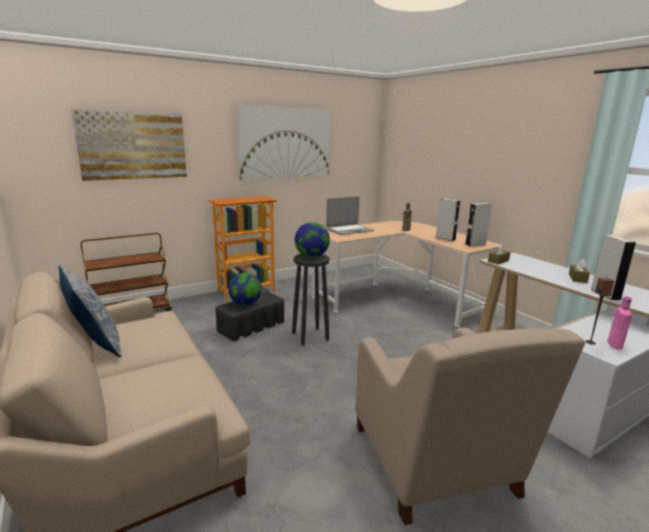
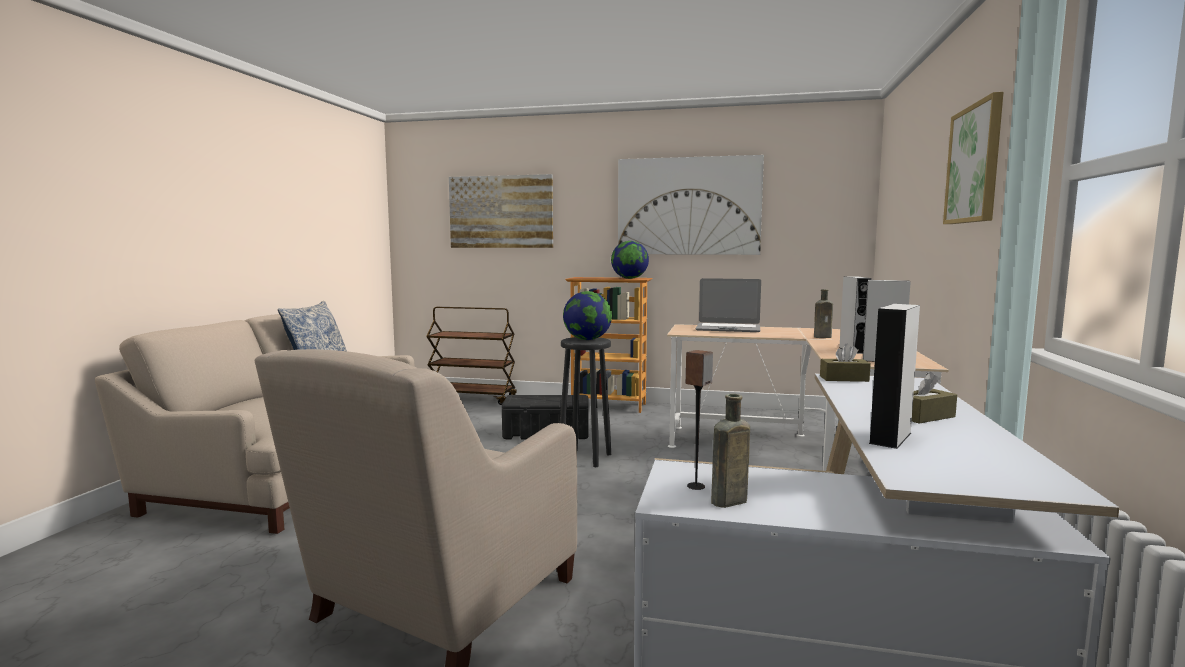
camera: 45 degrees right, 10 degrees down
(245, 304) = (537, 399): globe -> globe (629, 278)
(522, 146) = (974, 164): none -> picture
(615, 345) = (727, 502): pink bottle -> brown bottle

